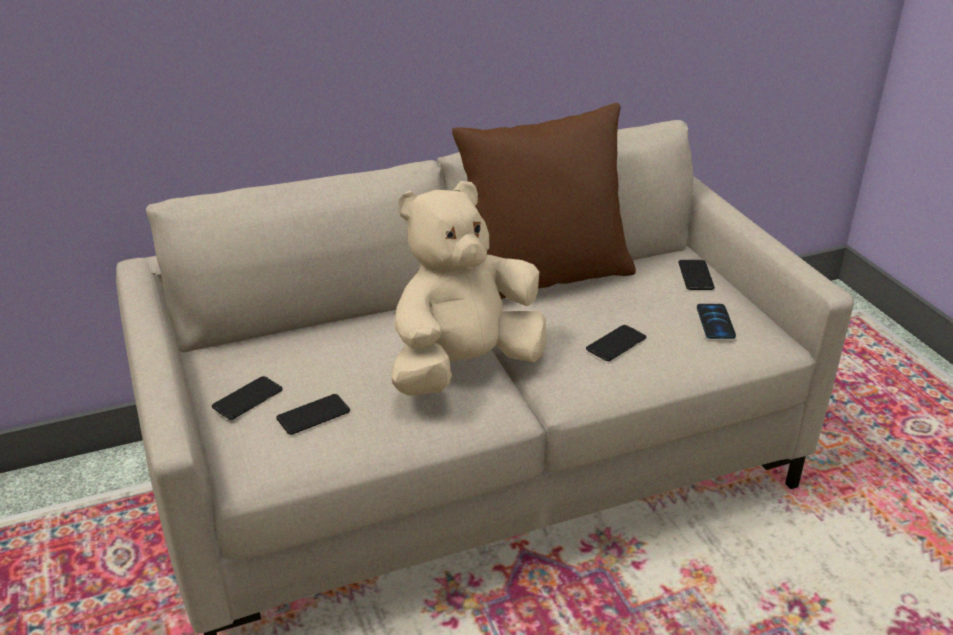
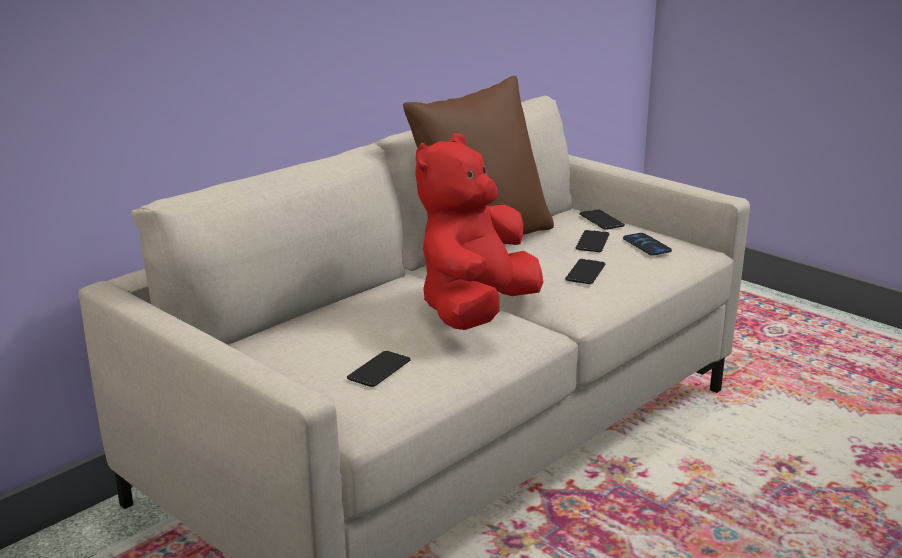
camera: 25 degrees left, 10 degrees down
(247, 399) = (303, 373): phone -> phone (592, 242)
(464, 367) = (476, 312): beige plush toy -> red plush toy

